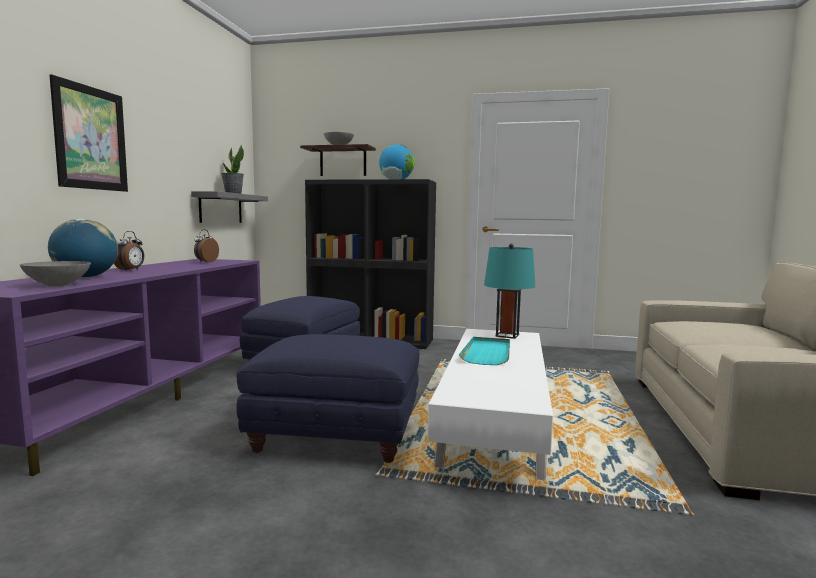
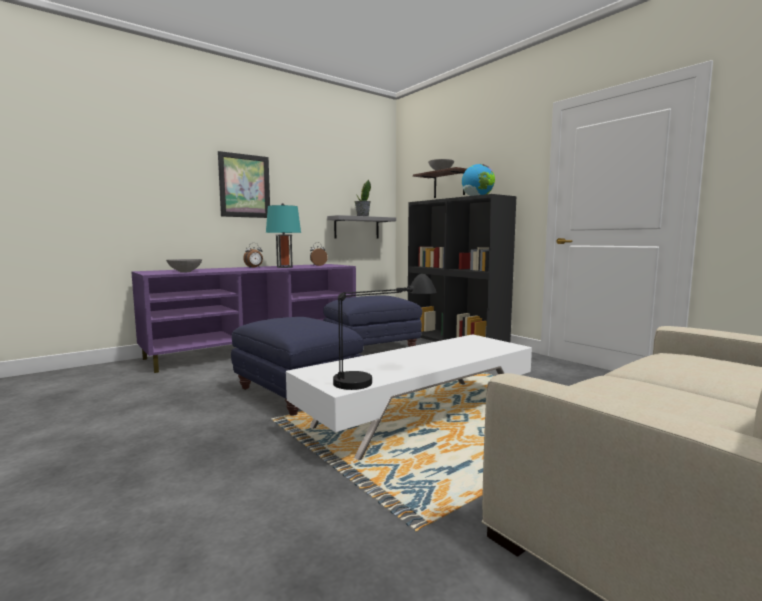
camera: 40 degrees right, 0 degrees up
(86, 277) = (216, 269): globe -> none
(487, 353) = (426, 352): turquoise tray -> none
(507, 335) = (490, 344): turquoise table lamp -> turquoise table lamp (284, 267)
(530, 385) = (383, 377): none -> black table lamp

